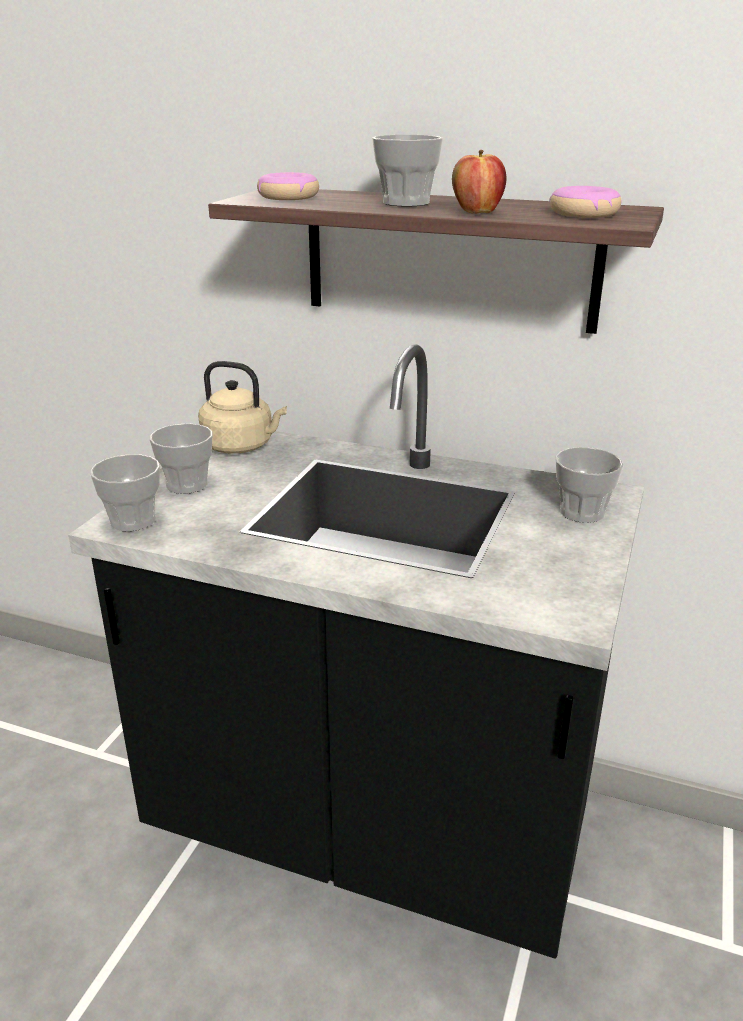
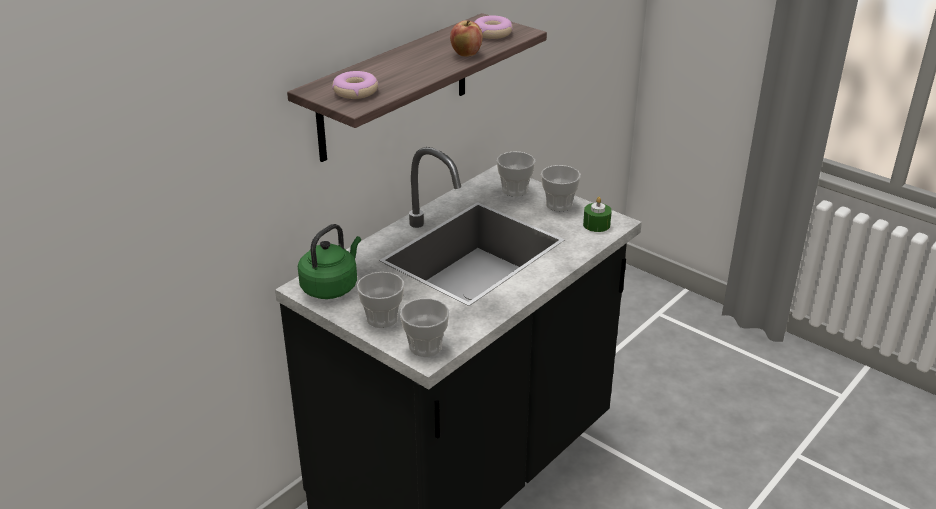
camera: 70 degrees left, 5 degrees up
(241, 446) = (331, 287): beige kettle -> green kettle
(406, 203) = (415, 64): cup -> cup (559, 204)
(548, 600) = (596, 225): none -> green candle

